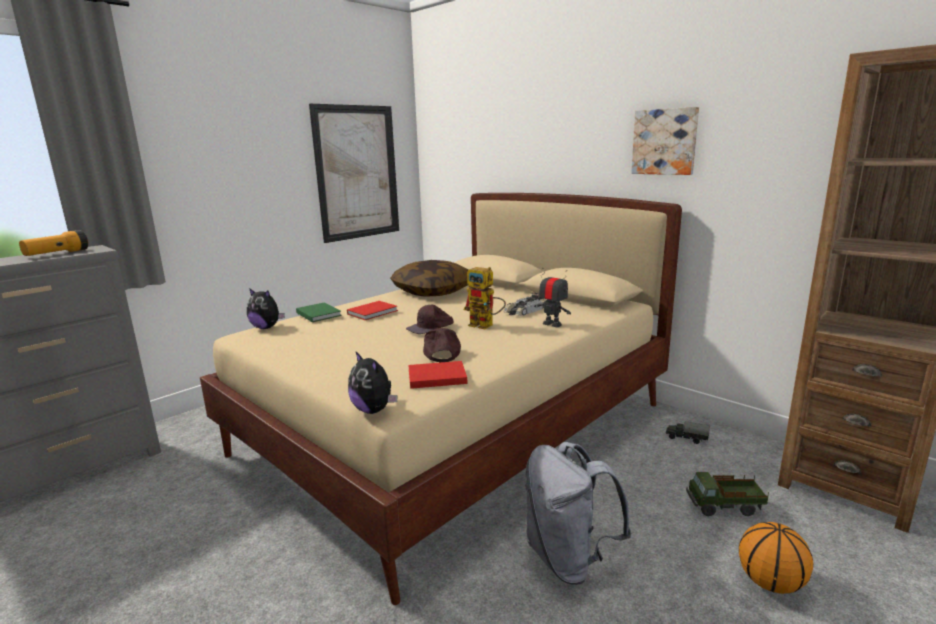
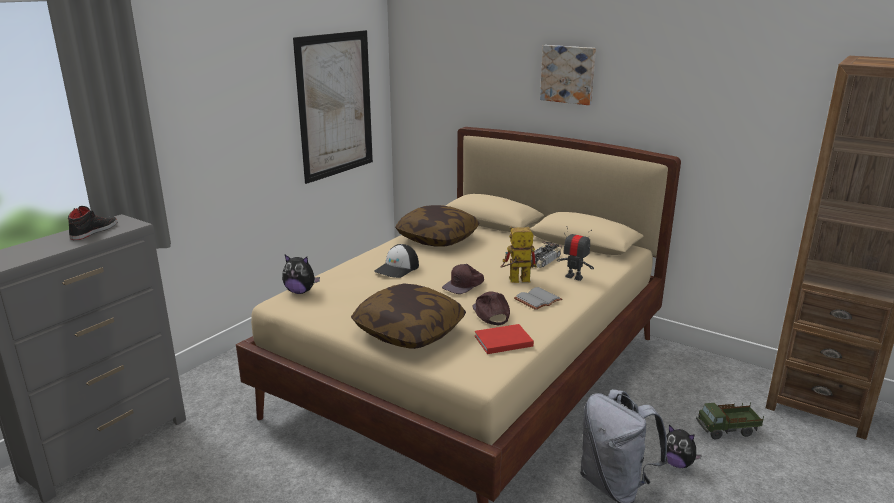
camera: 10 degrees left, 5 degrees up
(57, 254) = (94, 231): flashlight -> black shoe
(319, 314) = (343, 272): green book -> none
(343, 364) = (409, 332): none -> pillow
(374, 312) = (397, 268): red book -> cap
(374, 410) = (468, 377): plush toy -> plush toy (677, 463)
(486, 325) = (514, 281): toy robot -> toy robot turned 150 degrees clockwise
(500, 343) = (538, 300): none -> grey book
(665, 142) = (666, 98): picture -> picture (568, 74)
(686, 438) = (683, 370): toy truck -> none
(771, 583) = (772, 488): basketball -> none

